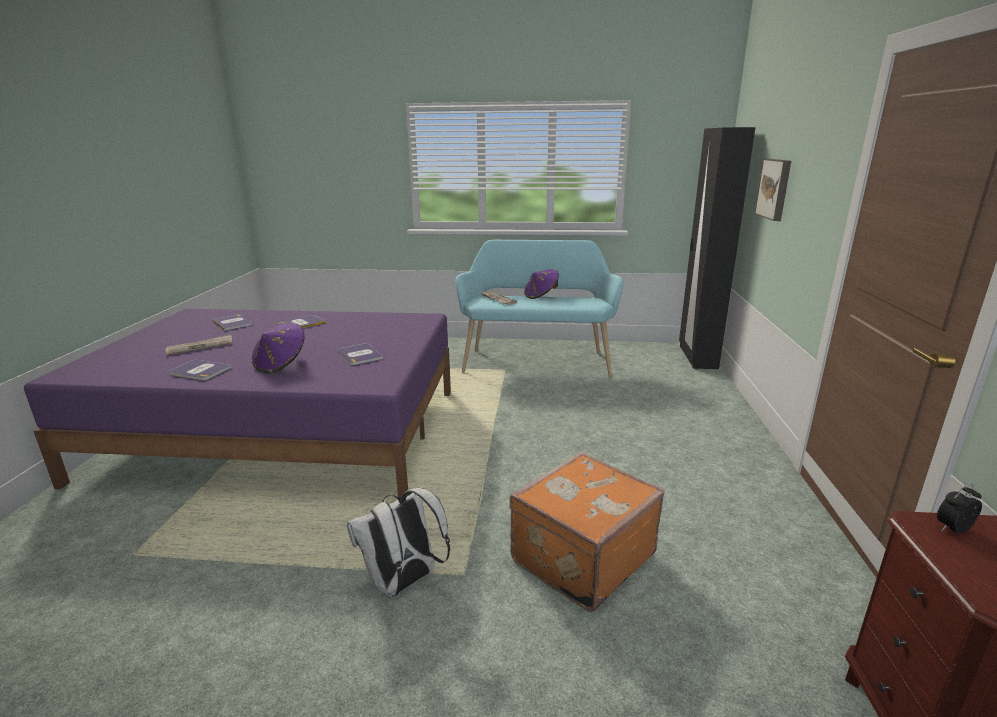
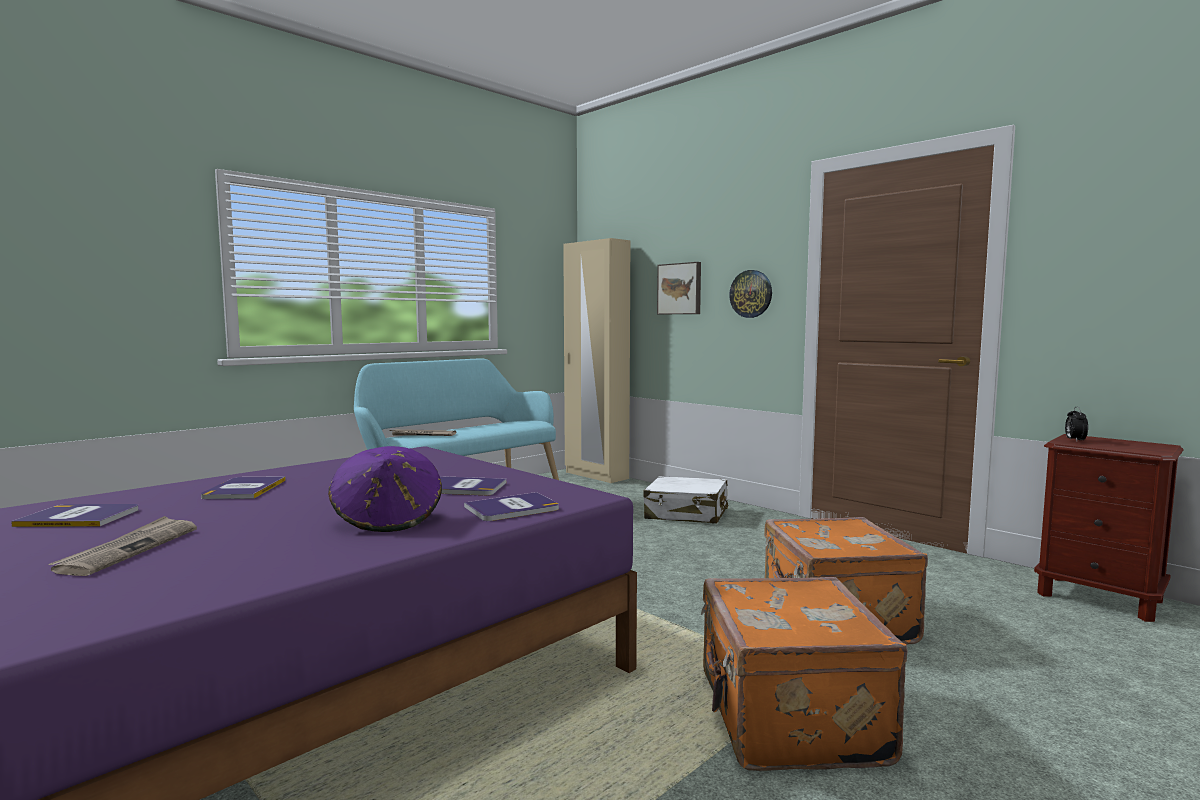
camera: 50 degrees left, 15 degrees down
(199, 371) = (262, 563): book -> book (512, 508)
(404, 582) = (787, 719): white backpack -> orange suitcase
(541, 296) = (462, 426): purple hat -> none
(688, 420) = (686, 514): none -> white suitcase
(697, 357) = (596, 475): black wardrobe -> beige wardrobe
(813, 208) = (751, 294): none -> wall clock

